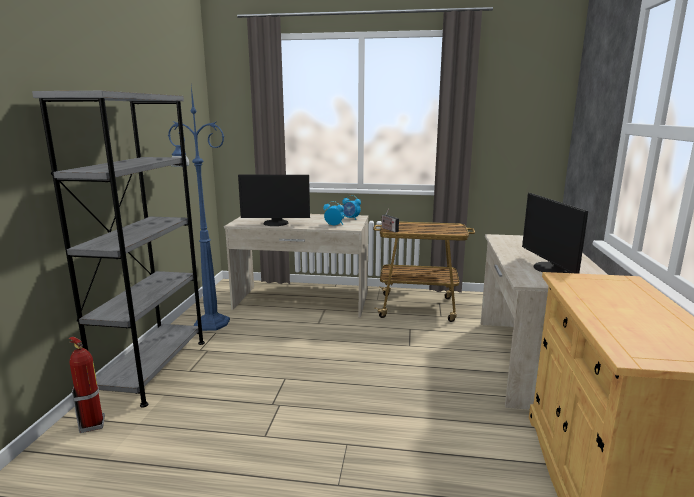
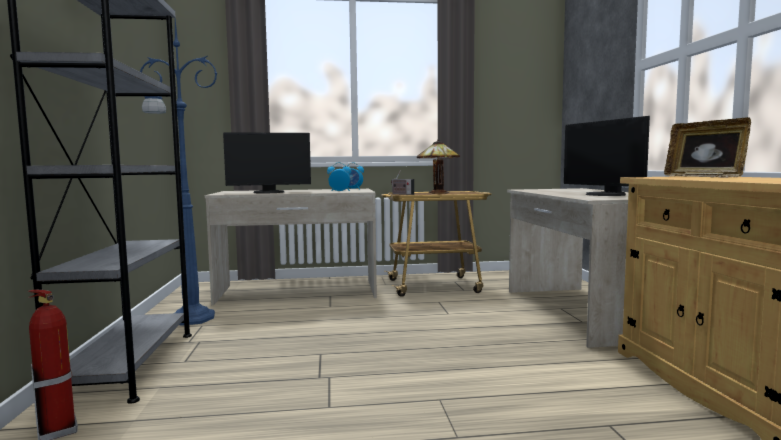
camera: 15 degrees left, 10 degrees down
(426, 226) = (437, 193): none -> table lamp
(613, 290) = (704, 177): none -> picture frame

